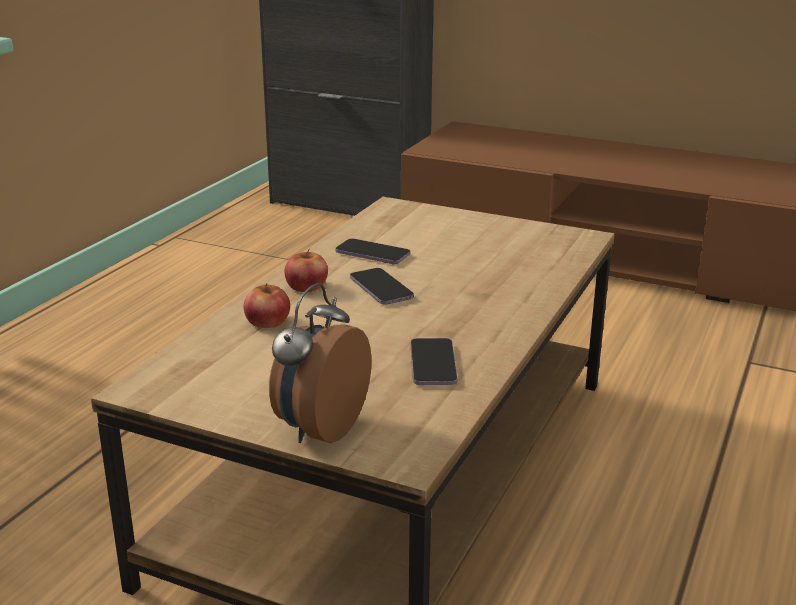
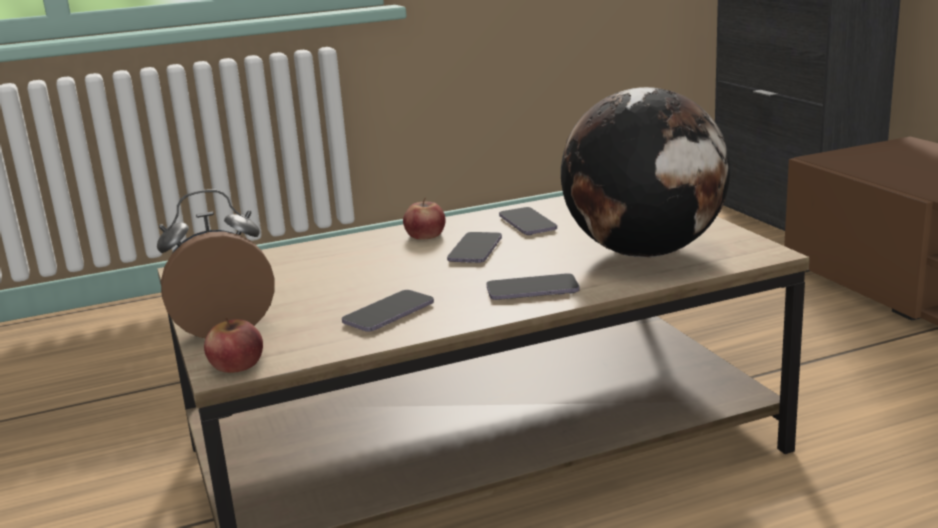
camera: 45 degrees right, 5 degrees down
(267, 321) = (347, 251): apple -> apple (236, 364)
(497, 310) = (532, 290): none -> phone
(510, 256) = (645, 252): none -> globe

